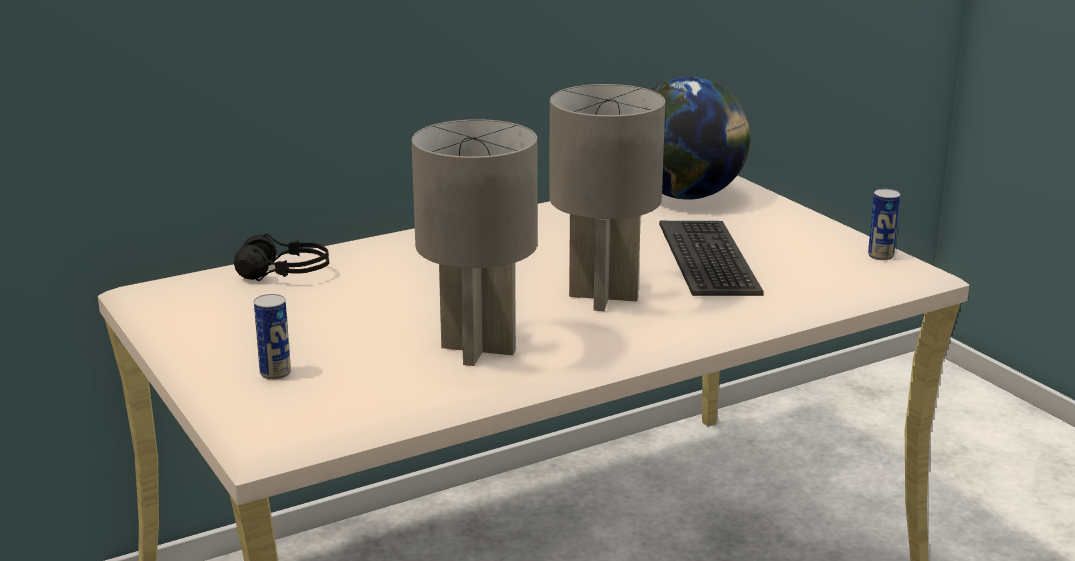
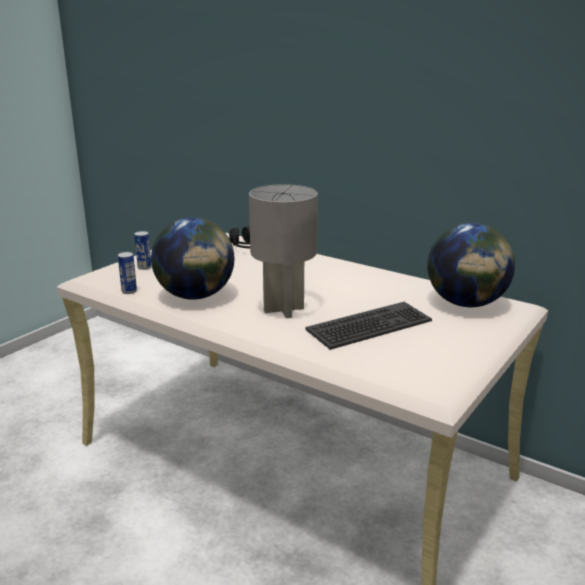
camera: 65 degrees right, 0 degrees up
(479, 349) = (196, 296): grey table lamp -> globe
(880, 256) = (444, 378): can -> can (129, 291)

